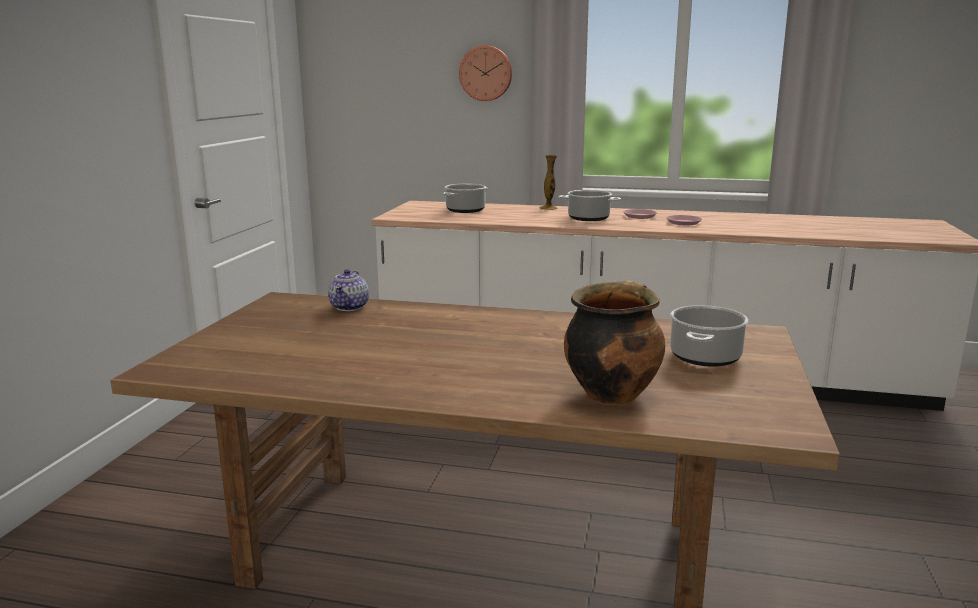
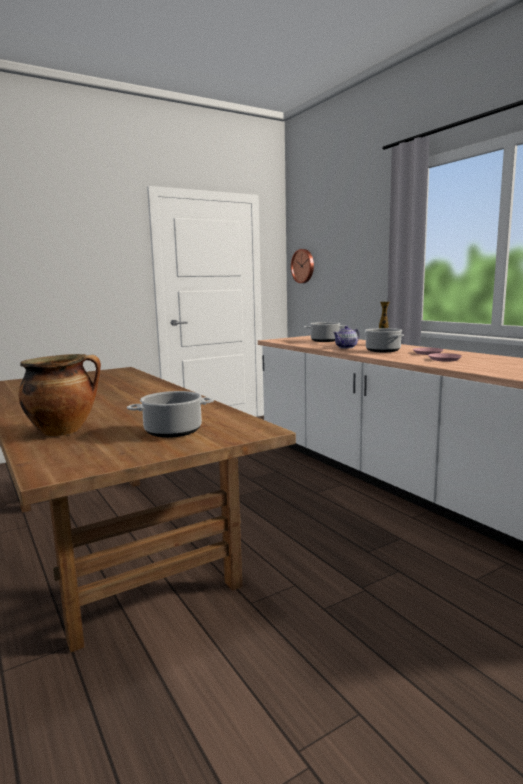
camera: 45 degrees right, 5 degrees down
(350, 307) = (130, 376): teapot -> teapot (346, 347)
(486, 73) = (371, 242): wall clock -> wall clock (303, 266)

